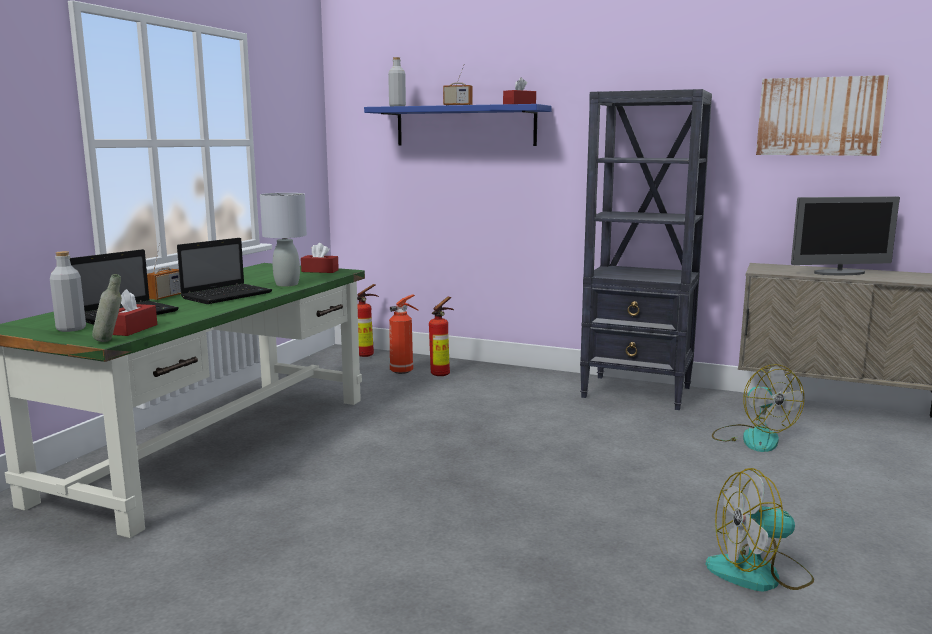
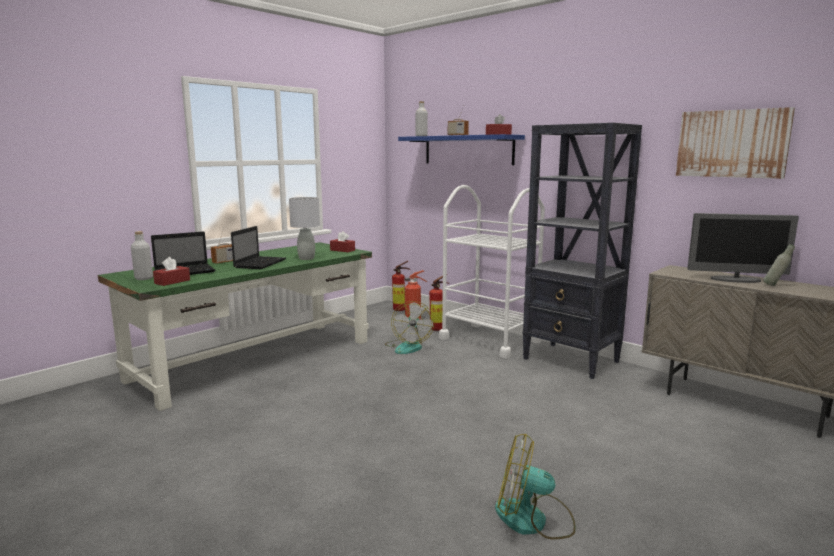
camera: 20 degrees right, 0 degrees up
(110, 341) = (149, 288): grey bottle -> grey bottle (775, 286)
(228, 295) = (260, 263): laptop -> laptop turned 45 degrees counterclockwise
(519, 380) = (489, 340): none -> white cart
(752, 438) = (633, 410): fan -> fan (408, 346)

